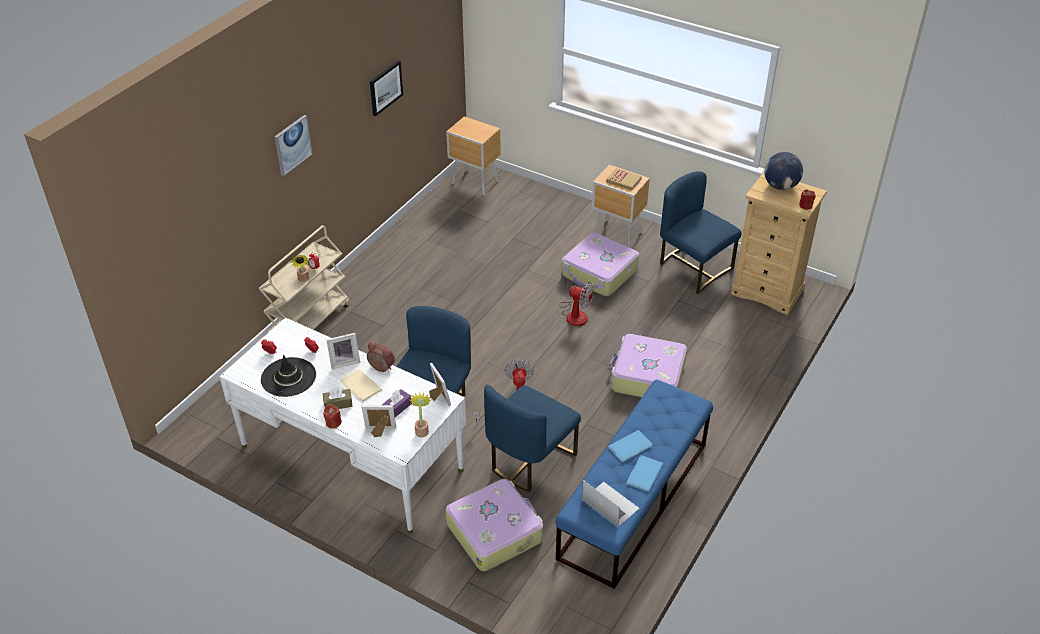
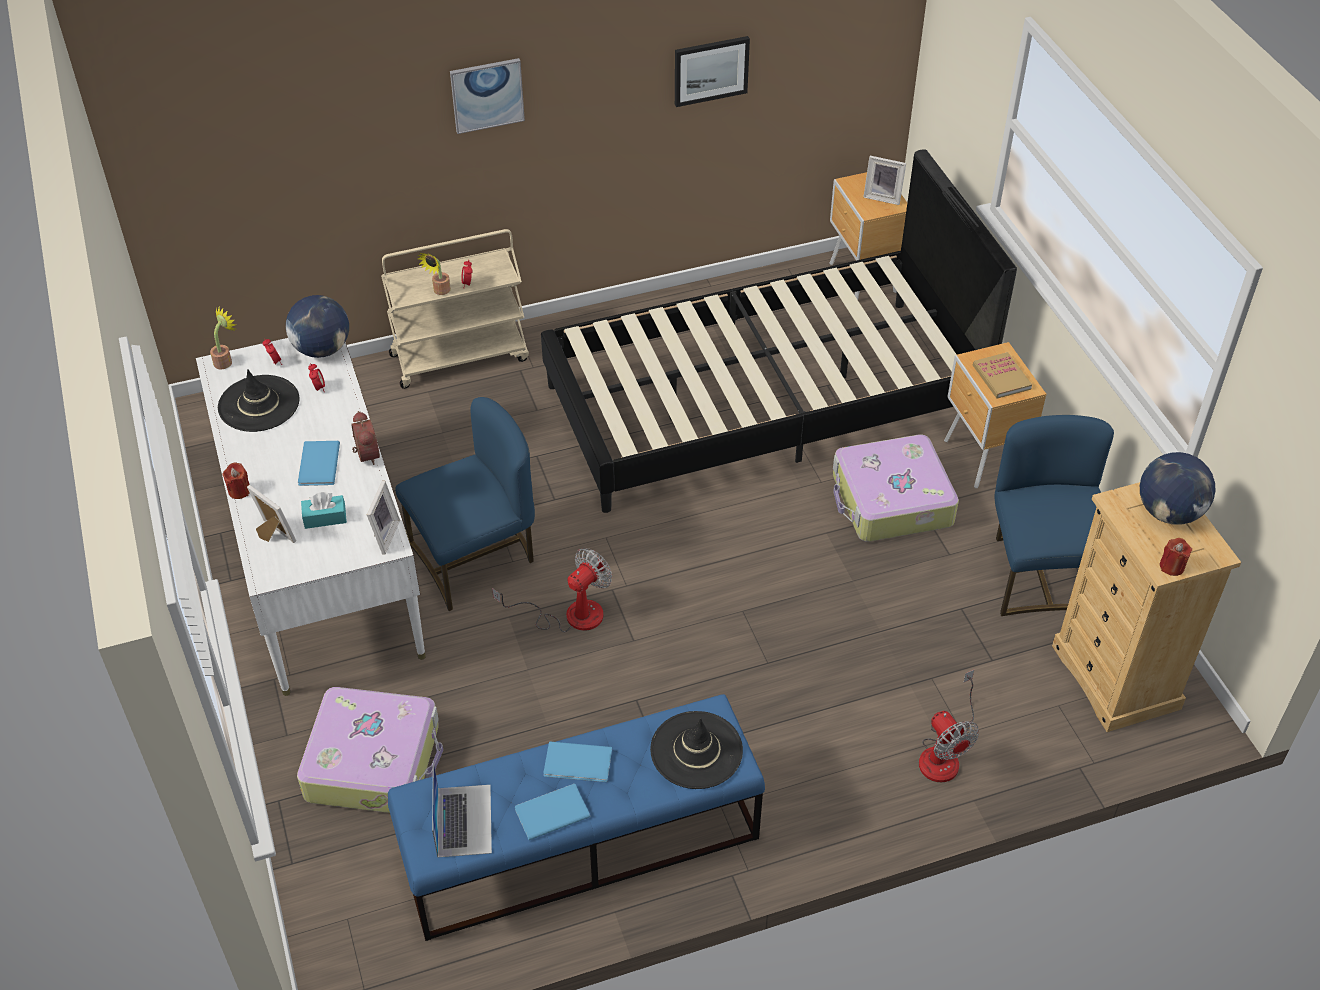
camera: 40 degrees right, 5 degrees up
(290, 333) = (322, 349): none -> globe
(338, 404) = (270, 470): brown tissue box -> none
(344, 362) = (336, 422): picture frame -> picture frame (883, 197)
(361, 387) = (317, 465): beige book -> blue book
(397, 408) = (325, 518): purple tissue box -> turquoise tissue box
(422, 430) = (318, 564): potted plant -> potted plant (225, 361)
(492, 261) = (763, 401): none -> black bed
(529, 460) = (514, 699): blue chair -> none
(574, 313) = (792, 538): fan -> fan (943, 753)
(647, 376) = (790, 689): suitcase -> none
(673, 408) = (696, 750): none -> black hat

